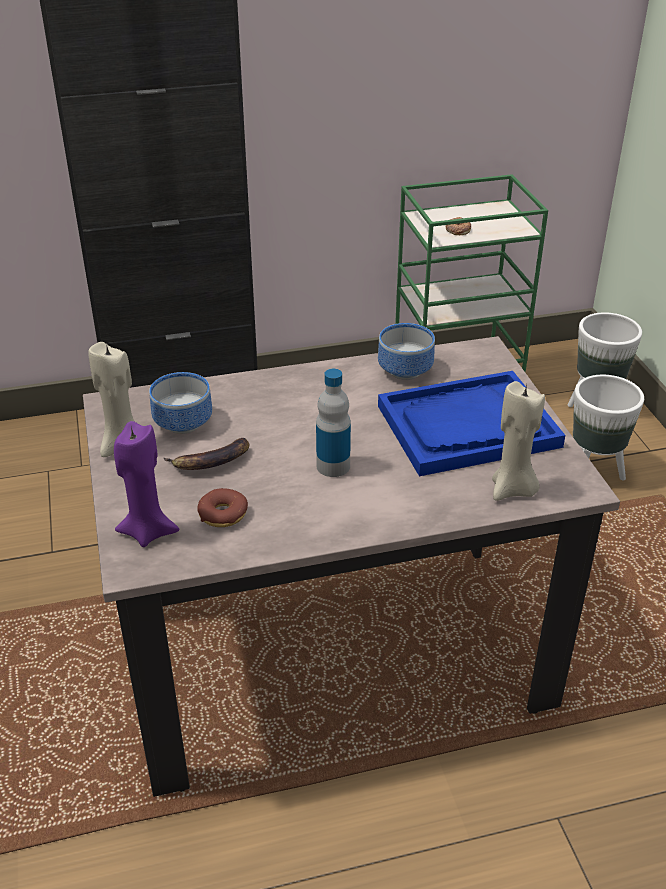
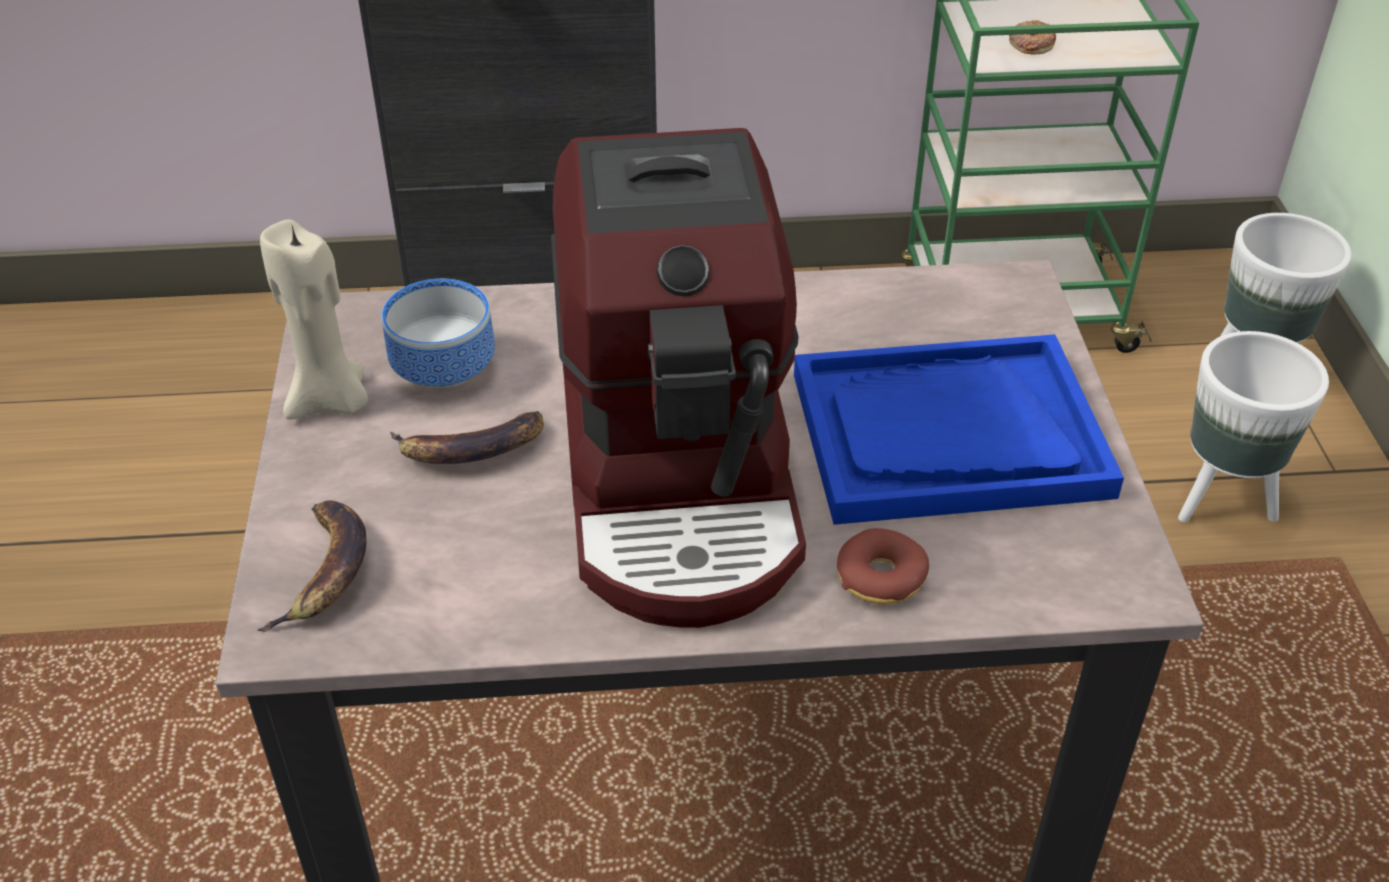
camera: 10 degrees right, 5 degrees up
(148, 531) = (325, 572): purple candle -> banana
(223, 514) = (463, 556): donut -> donut (880, 577)
(333, 466) = (683, 485): bottle -> coffee machine
(404, 369) = (861, 307): bowl -> none
(513, 490) = (1001, 574): beige candle -> none

